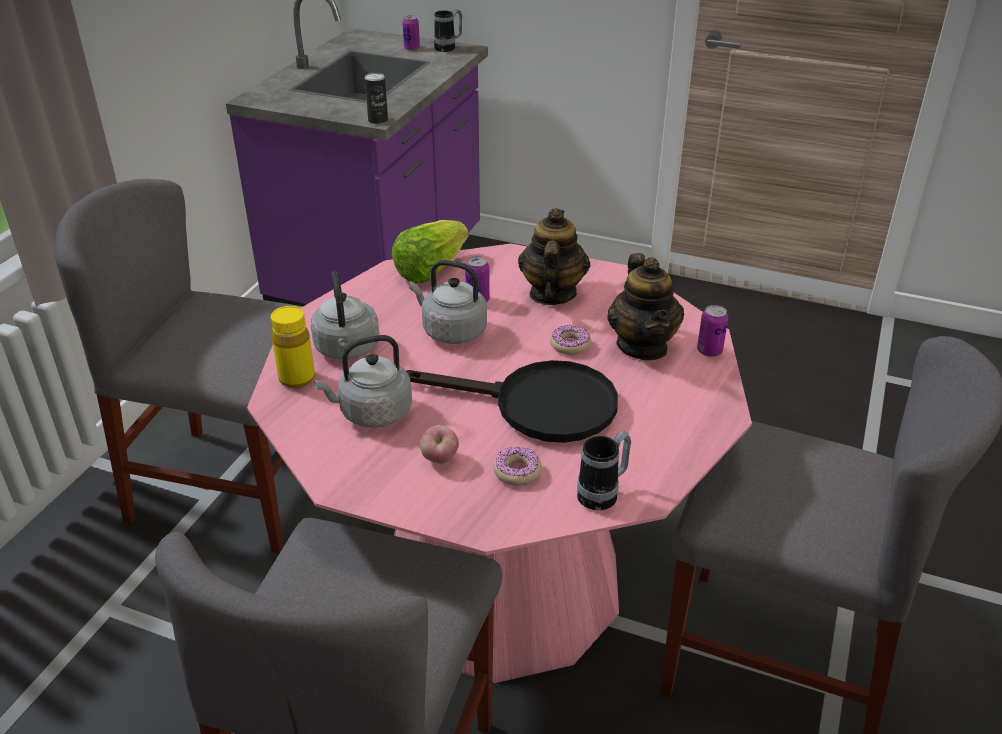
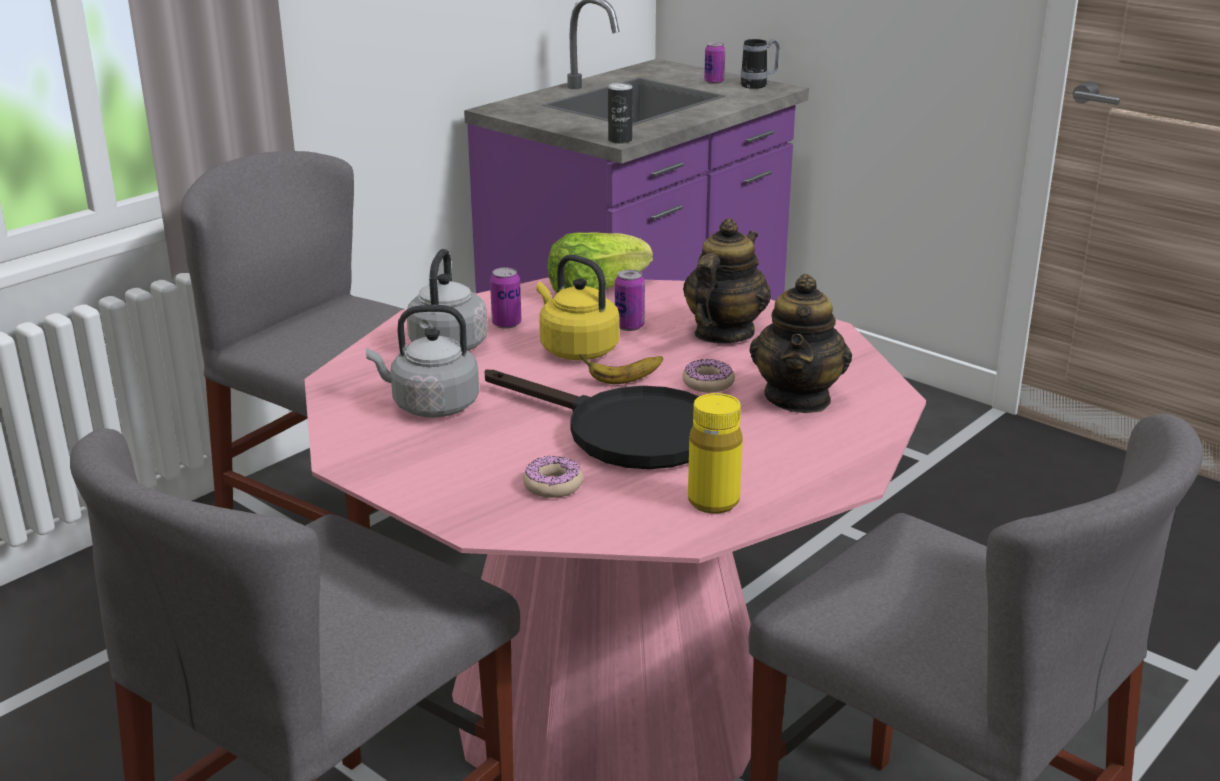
camera: 20 degrees right, 10 degrees down
(297, 378) = (374, 363): yellow bottle -> yellow bottle (713, 502)
(439, 459) = (473, 458): apple -> none
(451, 331) = (576, 349): grey kettle -> yellow kettle
(506, 356) = (623, 381): none -> banana
(603, 494) = (639, 524): mug -> none
(709, 351) = (882, 416): can -> can (506, 324)

